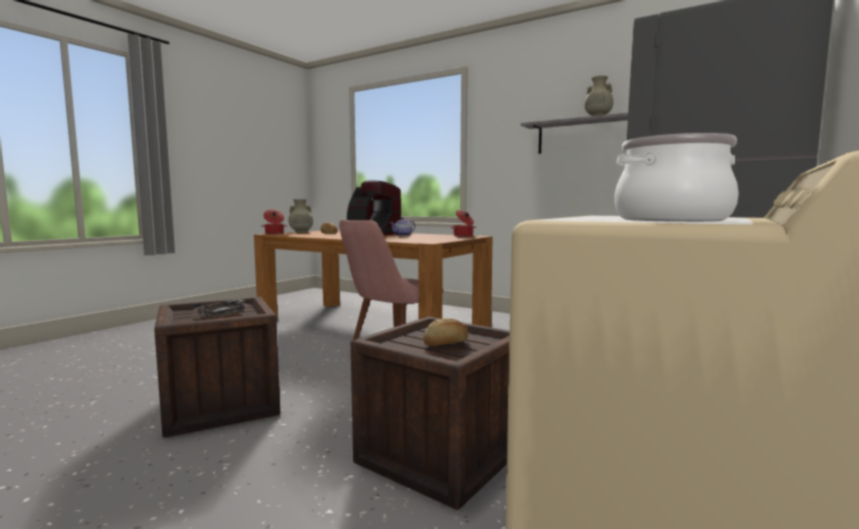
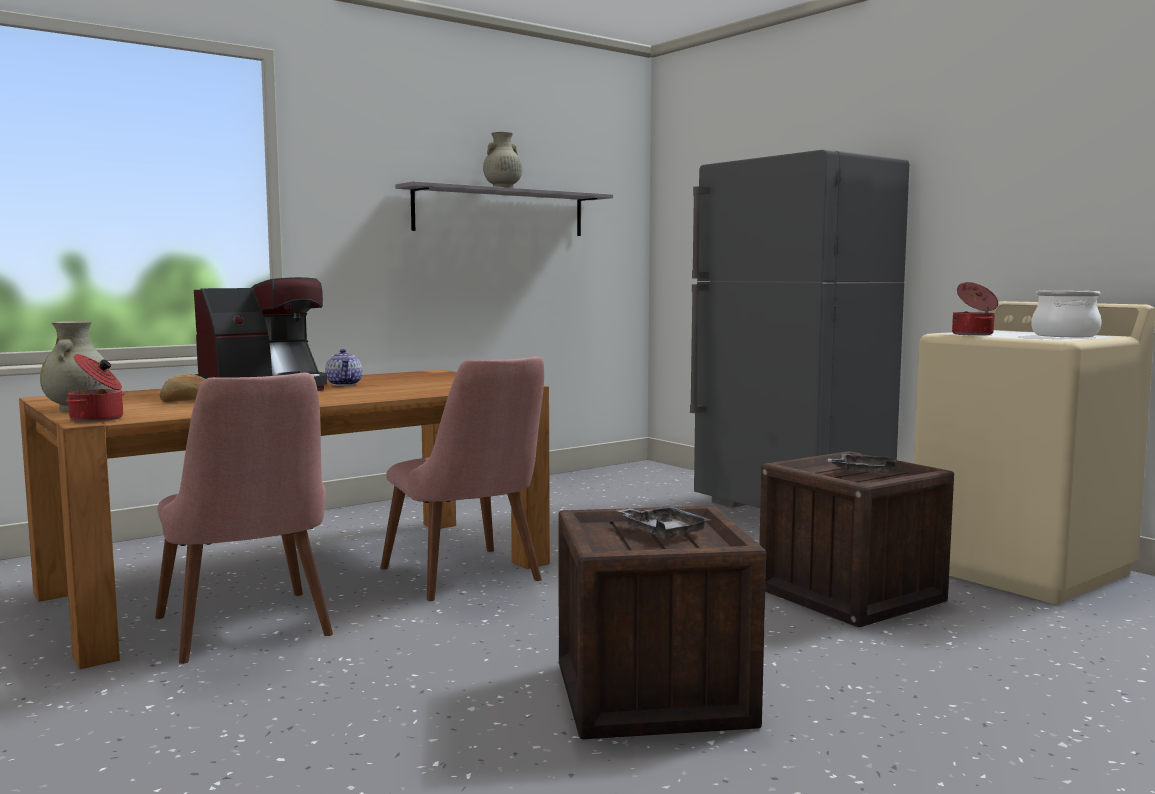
camera: 70 degrees left, 0 degrees up
(298, 331) = (250, 633): none -> pink chair
(446, 344) = (863, 472): bread -> grey tray
(463, 236) = (427, 373): cooking pot -> cooking pot (973, 334)

